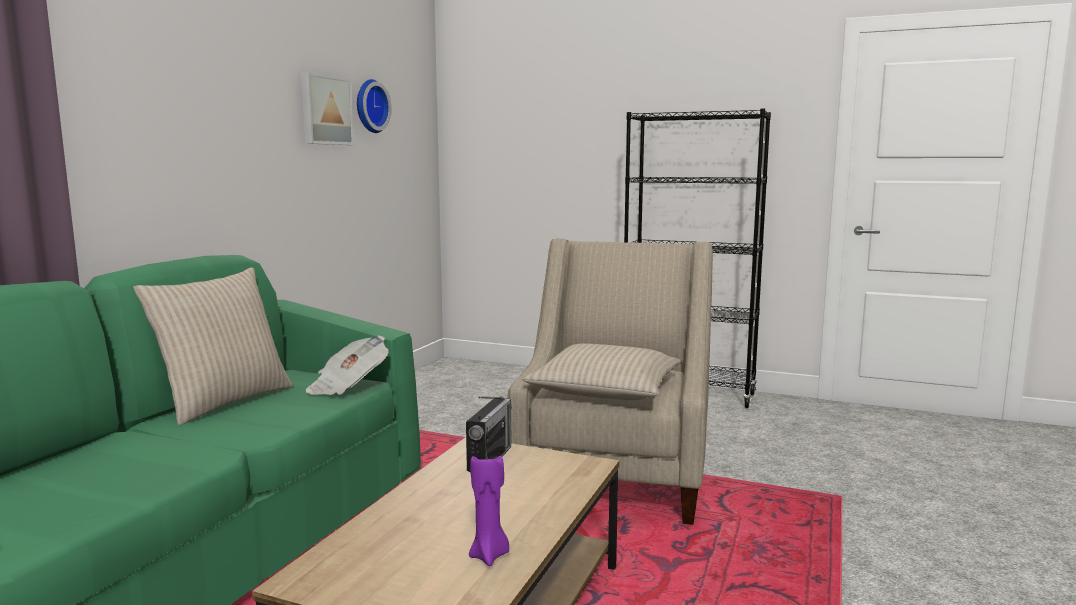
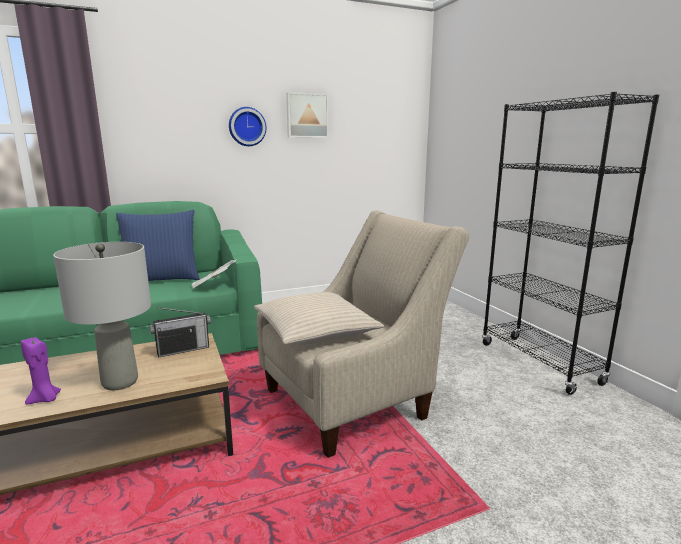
camera: 45 degrees right, 5 degrees up
(224, 402) = (161, 279): beige pillow -> blue pillow
(369, 106) = (351, 111): wall clock -> wall clock (247, 126)
(519, 506) = (120, 382): none -> grey table lamp

